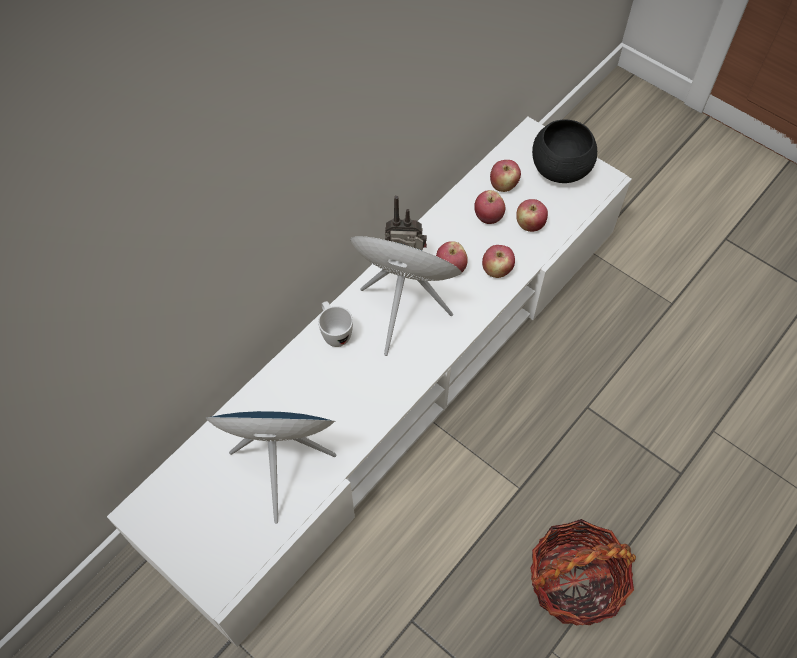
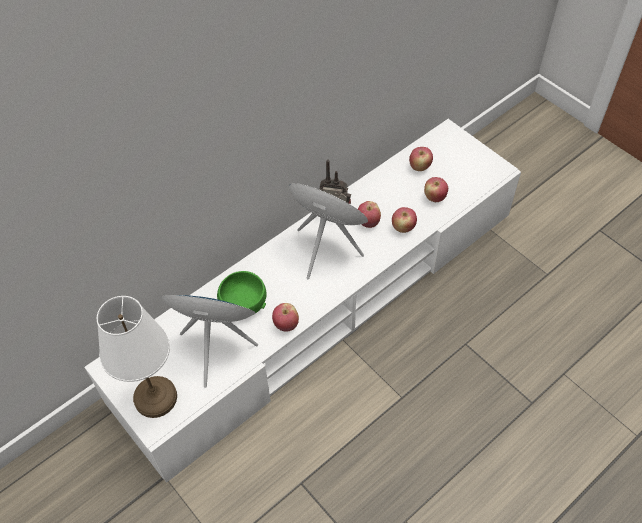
camera: 10 degrees right, 5 degrees down
(213, 547) = (156, 398): none -> white table lamp
(306, 400) = (243, 304): none -> green bowl
(334, 333) = (272, 258): white mug -> none
(488, 217) = (403, 189): apple -> apple (286, 325)
(559, 169) = (465, 159): black bowl -> none
(574, 582) = (432, 472): basket -> none

